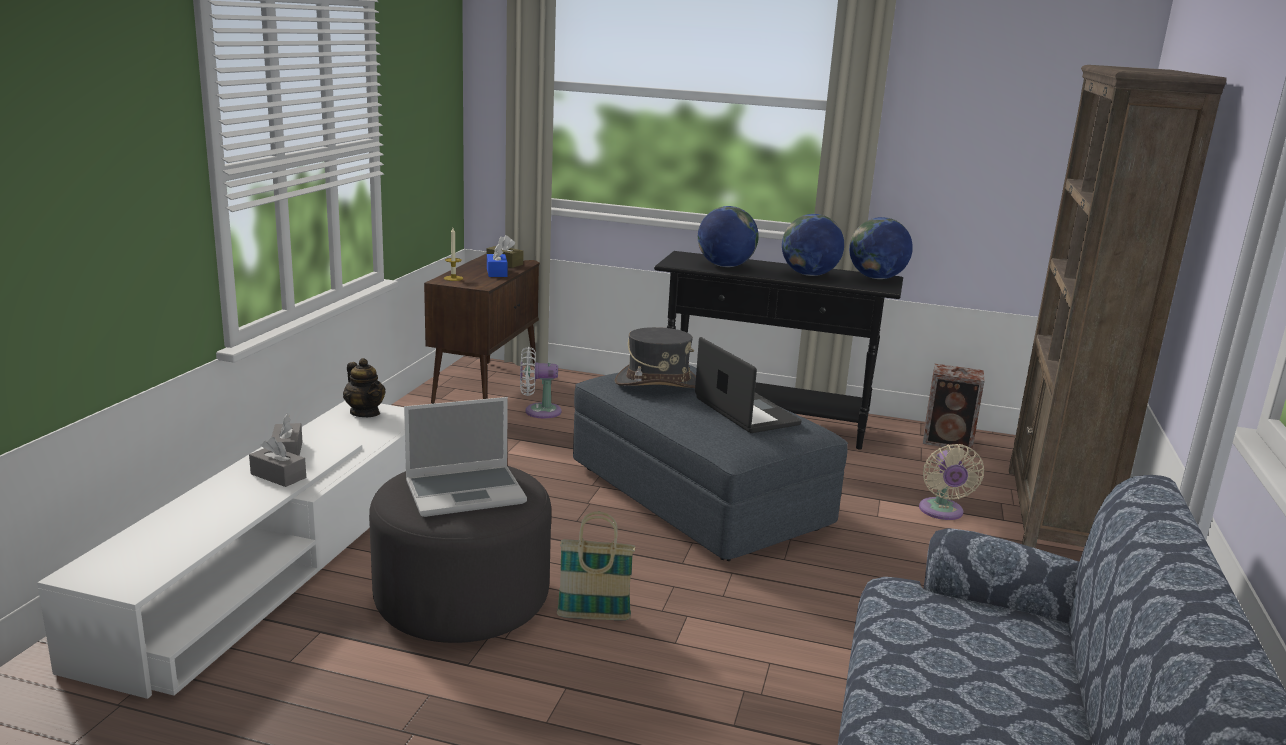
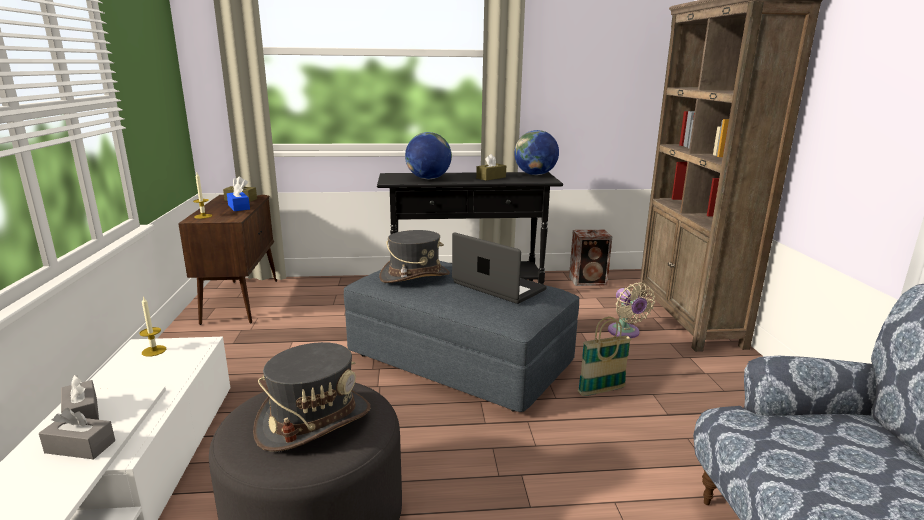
camera: 20 degrees left, 0 degrees up
(365, 413) = (154, 351): teapot -> candle
(466, 492) = (314, 421): laptop -> grey hat
(538, 411) = (295, 314): white fan -> none
(594, 616) = (447, 501): basket -> basket (601, 390)
(809, 275) = (491, 177): globe -> brown tissue box

